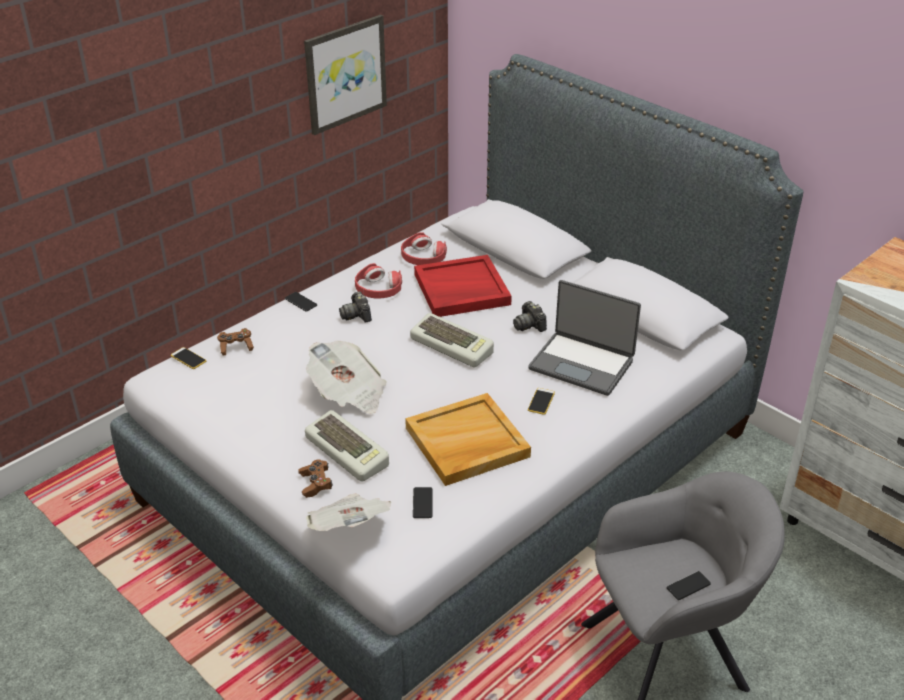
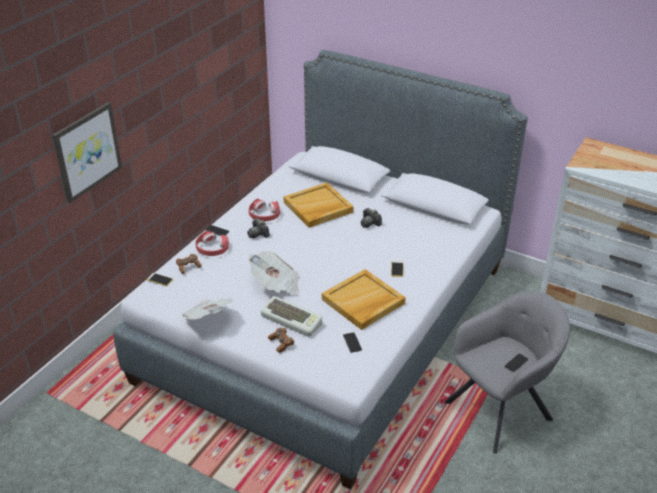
camera: 15 degrees left, 0 degrees up
(345, 73) = (212, 75): picture -> picture (87, 151)
(349, 528) = (314, 366): newspaper -> newspaper (208, 318)
(423, 257) = (284, 190): red headphones -> red headphones (212, 249)
(453, 345) = (328, 243): keyboard -> none
(461, 290) = (318, 207): red tray -> beige tray
(582, 364) = (412, 242): laptop -> none

